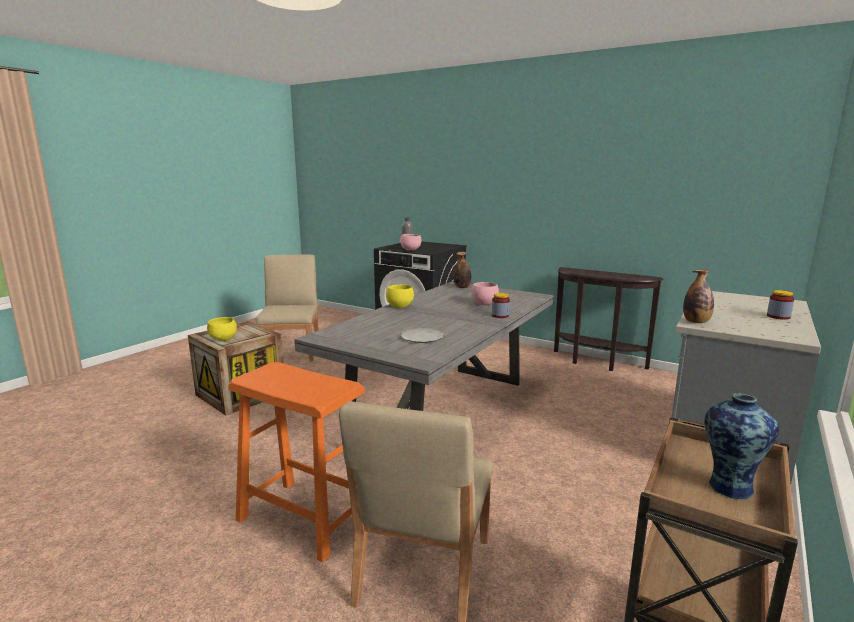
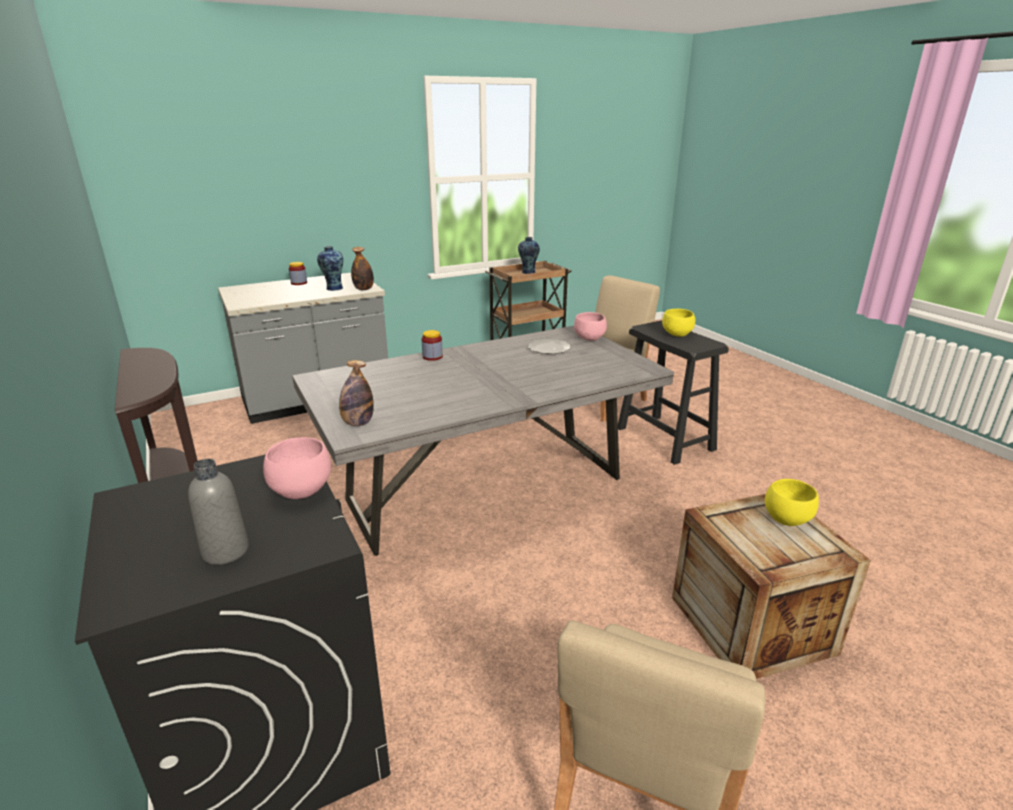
camera: 150 degrees left, 10 degrees up
(303, 517) = (665, 439): orange stool -> black stool
(399, 306) = (518, 397): yellow bowl -> yellow bowl (677, 335)
(483, 304) = (410, 378): pink bowl -> pink bowl (590, 339)
(723, 317) = (333, 288): none -> vase

